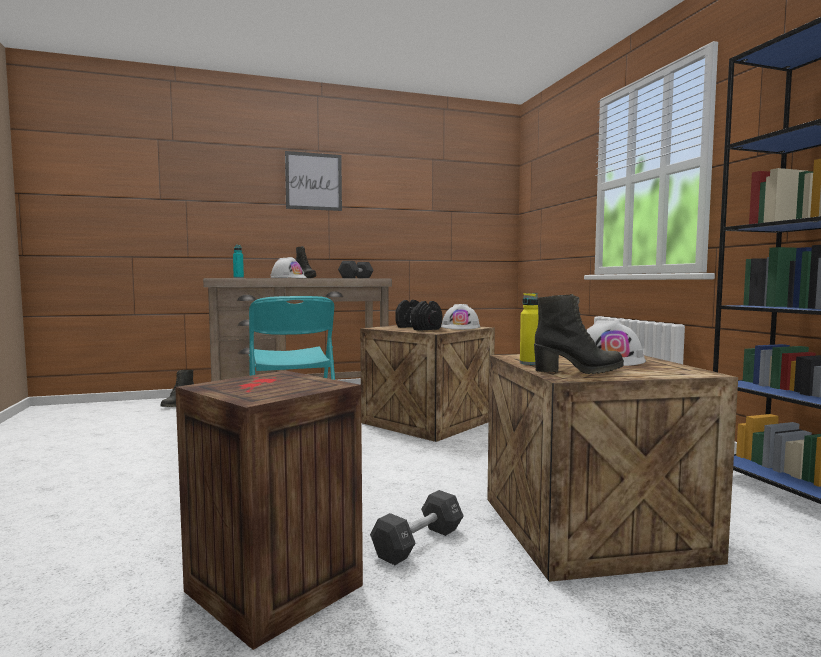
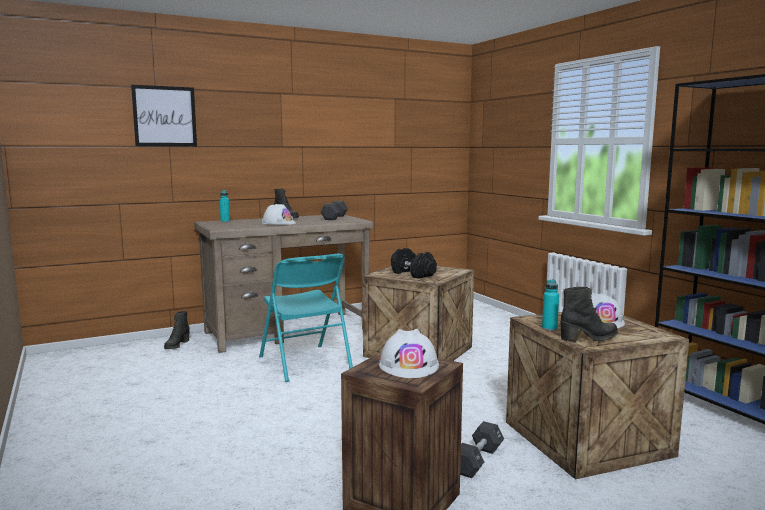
camera: 10 degrees left, 5 degrees up
(313, 181) = (288, 124): picture -> picture (164, 116)
(460, 327) = (446, 271): white hard hat -> white hard hat (409, 365)
(530, 363) = (549, 328): yellow bottle -> turquoise bottle

